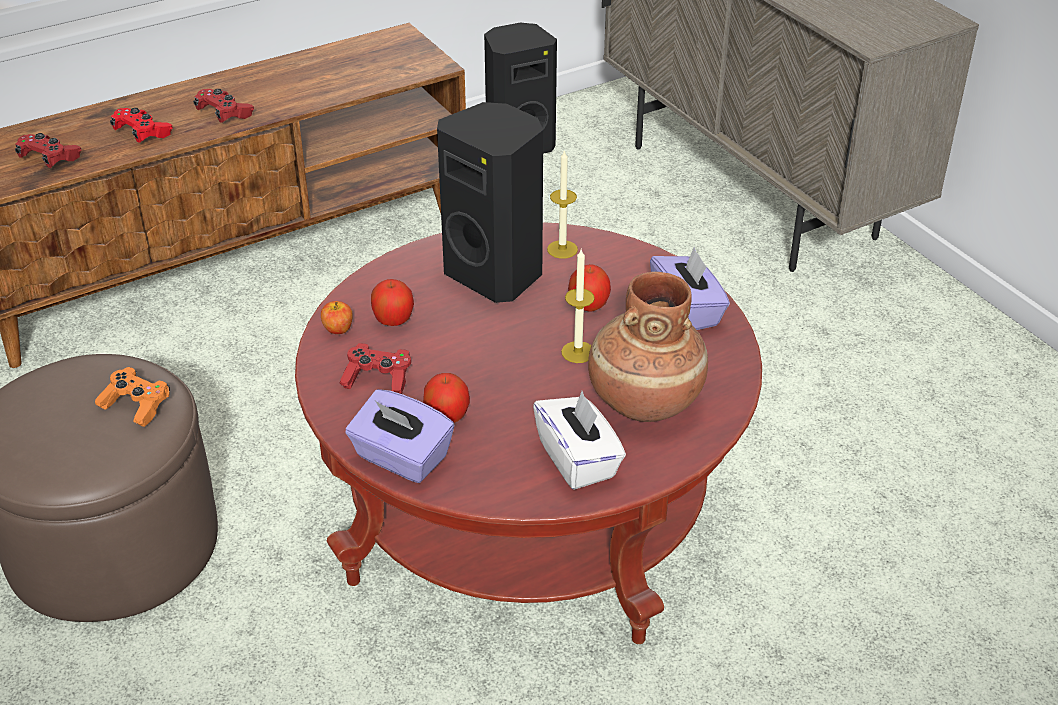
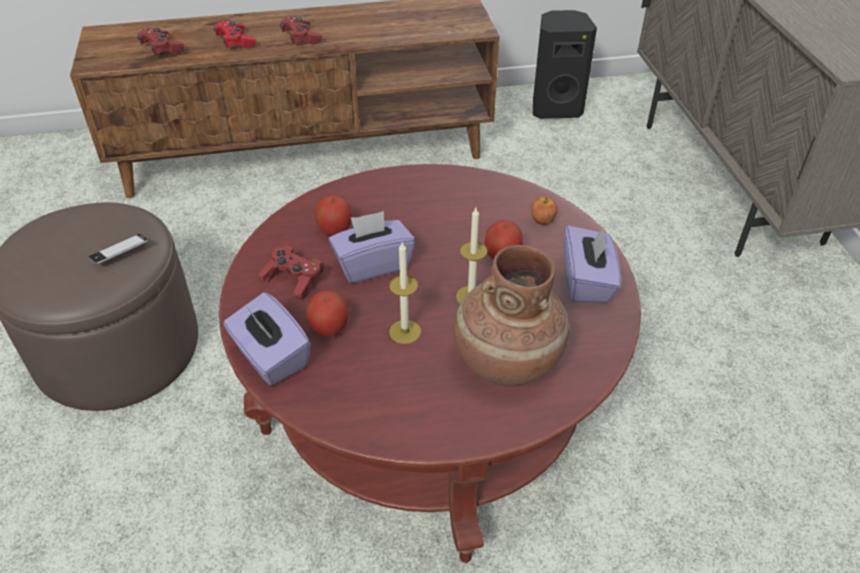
camera: 20 degrees right, 5 degrees up
(136, 406) = (120, 253): orange game controller -> phone
(338, 329) = (288, 227): apple -> apple (542, 220)
(456, 345) = (372, 265): none -> purple tissue box
(496, 274) = (439, 210): black speaker -> none
(562, 249) = (505, 200): candle -> candle (405, 332)
(578, 460) = (418, 403): white tissue box -> none

